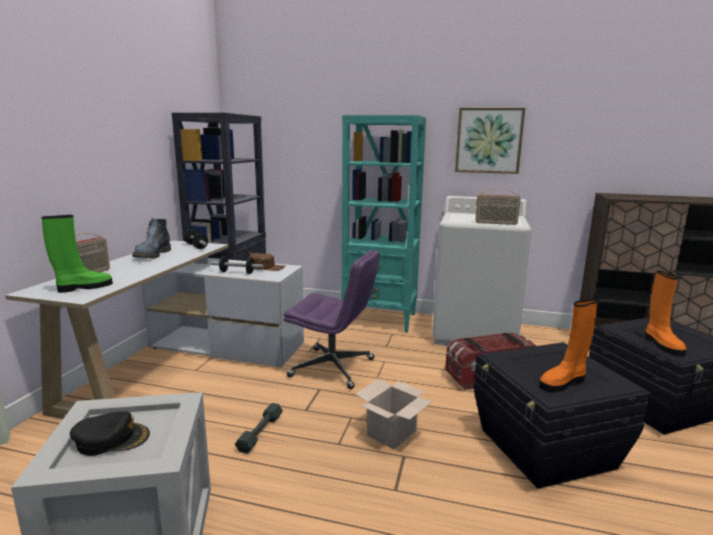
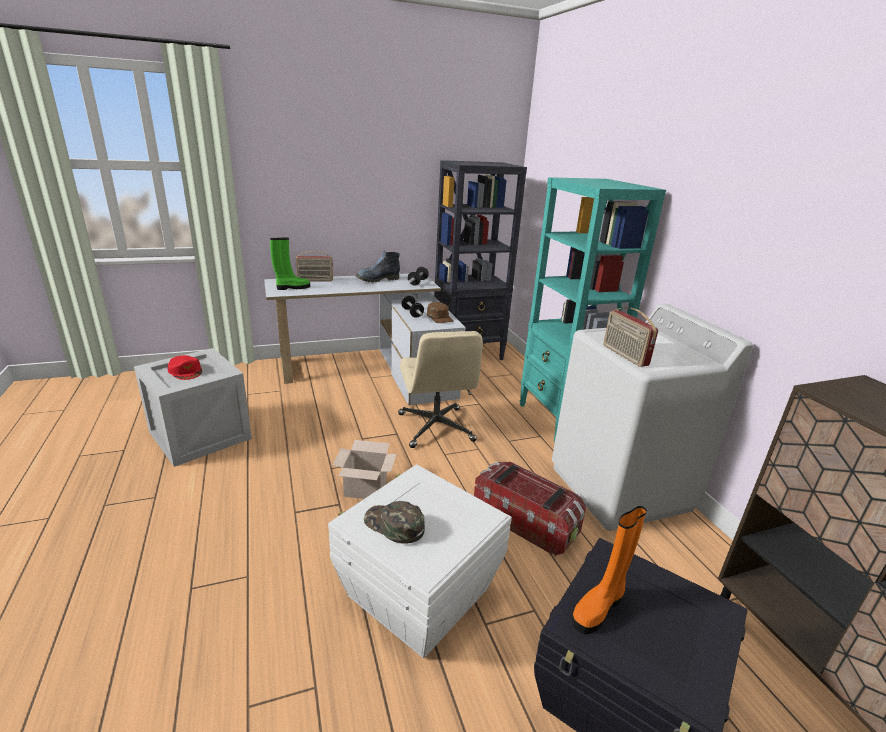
camera: 55 degrees right, 10 degrees up
(83, 287) = (292, 287): green boot -> green boot turned 45 degrees counterclockwise
(112, 439) = (186, 371): black cap -> red cap
(260, 432) = (319, 431): grey dumbbell -> none
(333, 368) = (436, 428): purple office chair -> beige office chair
(488, 140) = (731, 238): picture -> none
(545, 449) = (417, 592): black storage box -> white storage box
(563, 382) = (394, 525): orange boot -> green cap

